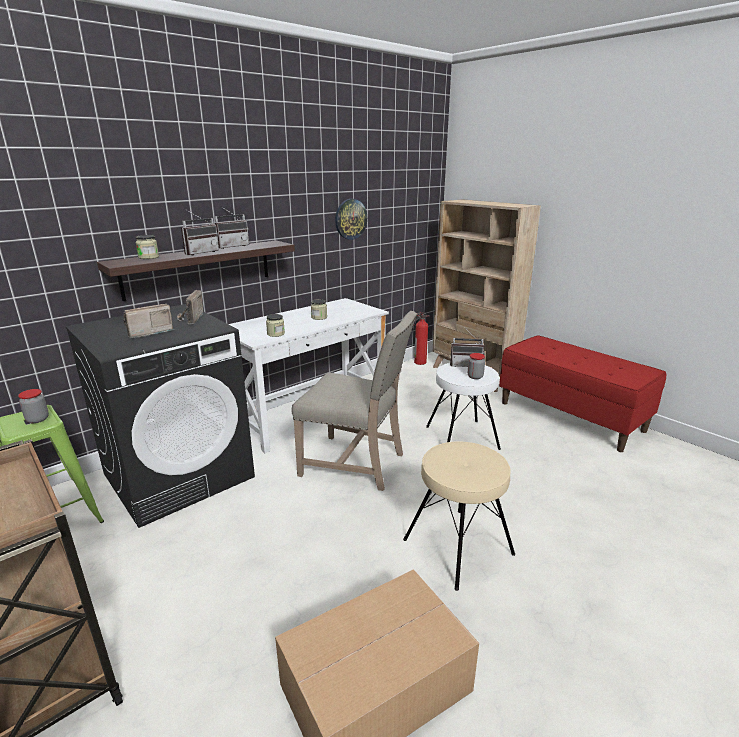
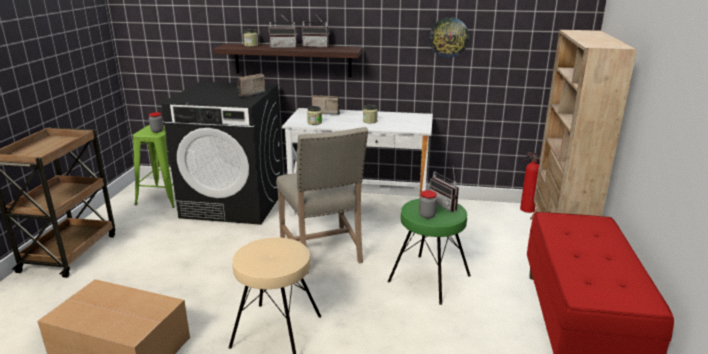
camera: 50 degrees right, 0 degrees up
(148, 333) = (213, 95): radio -> radio (326, 112)
(462, 437) = (430, 278): white stool -> green stool

